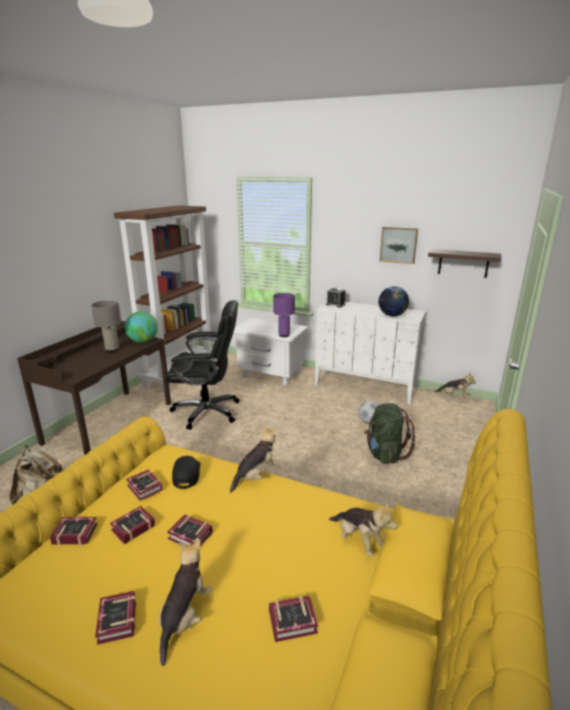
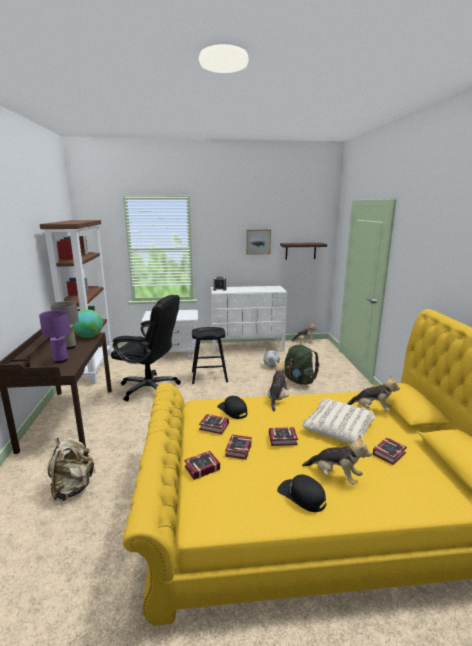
camera: 30 degrees left, 5 degrees down
(116, 622) = (302, 496): book -> black cap
(185, 617) = (335, 476): plush toy -> plush toy turned 135 degrees clockwise
(206, 411) = (149, 388): black office chair -> black office chair turned 45 degrees clockwise
(278, 549) = (339, 427): none -> beige pillow
(280, 415) = (209, 377): none -> black stool
(284, 335) = (189, 317): purple table lamp -> purple table lamp (60, 360)
(392, 315) = (265, 290): globe -> none

